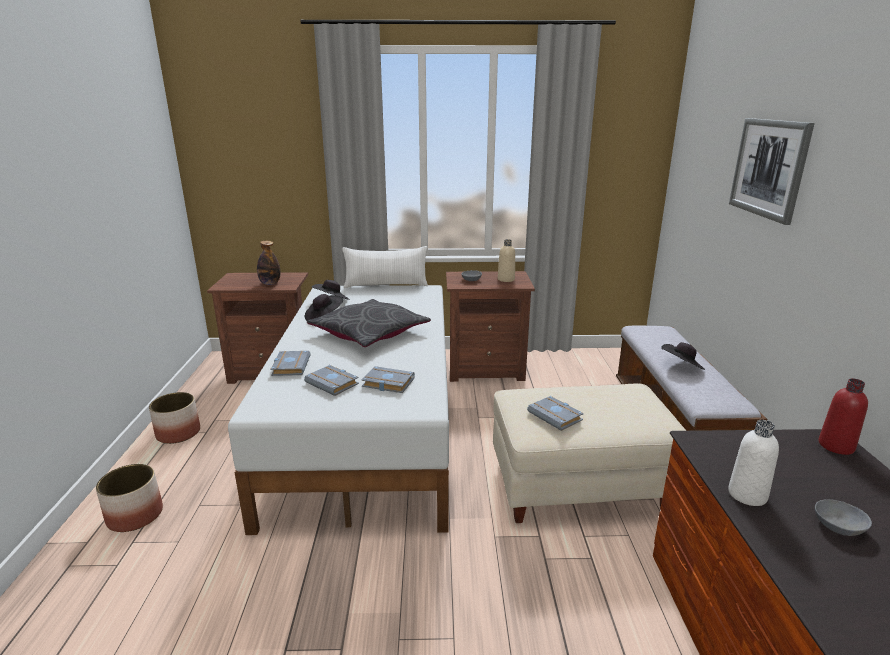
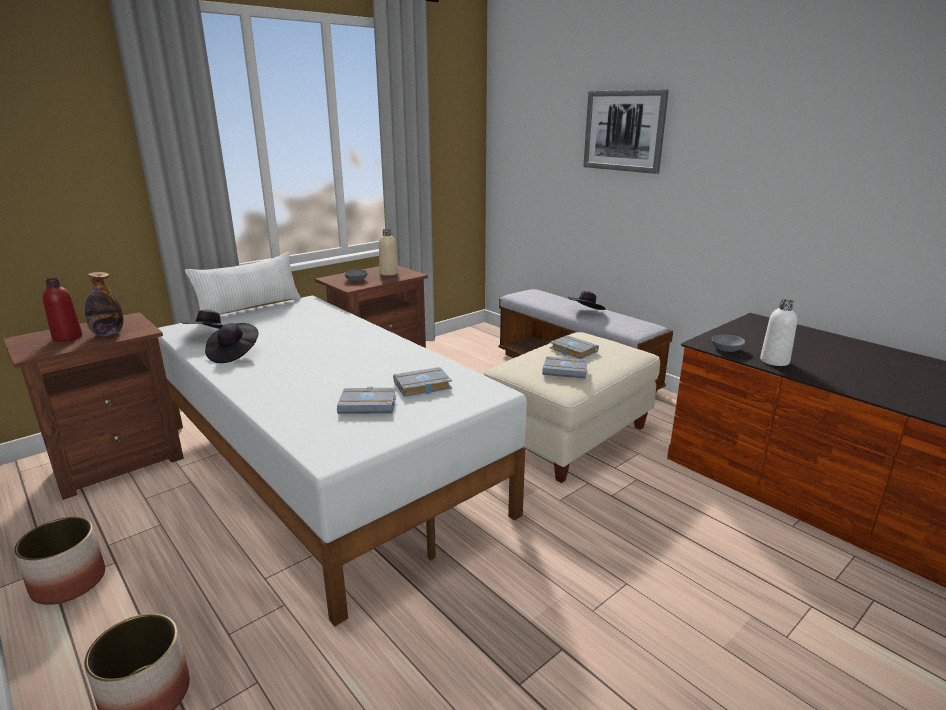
camera: 40 degrees left, 0 degrees up
(290, 366) = (287, 407): grey book -> grey book (571, 350)
(369, 333) = (320, 353): grey pillow -> none
(836, 446) = (763, 321): red bottle -> red bottle (67, 337)
(838, 525) = (829, 359): grey bowl -> grey bowl (726, 348)

